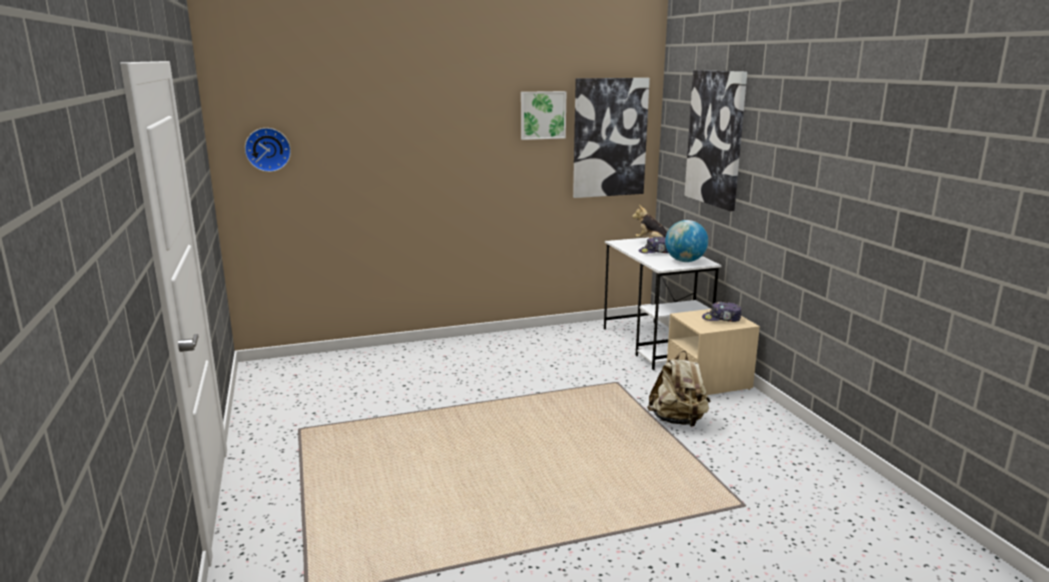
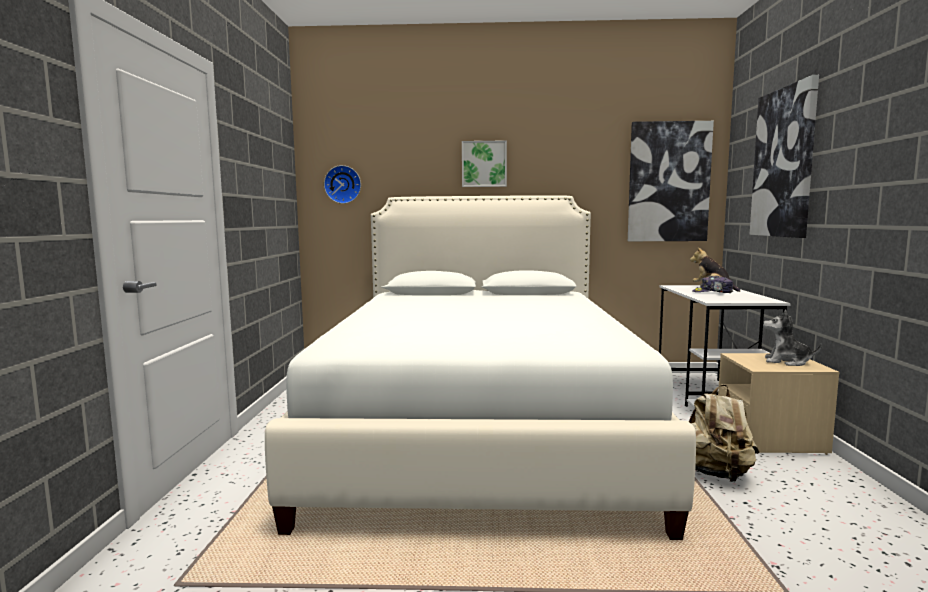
camera: 20 degrees right, 10 degrees down
(470, 407) = (480, 428): none -> white bed
(542, 115) = (596, 158): picture -> picture (484, 164)
(685, 261) = (744, 299): globe -> none
(721, 319) = (787, 362): cap -> plush toy

